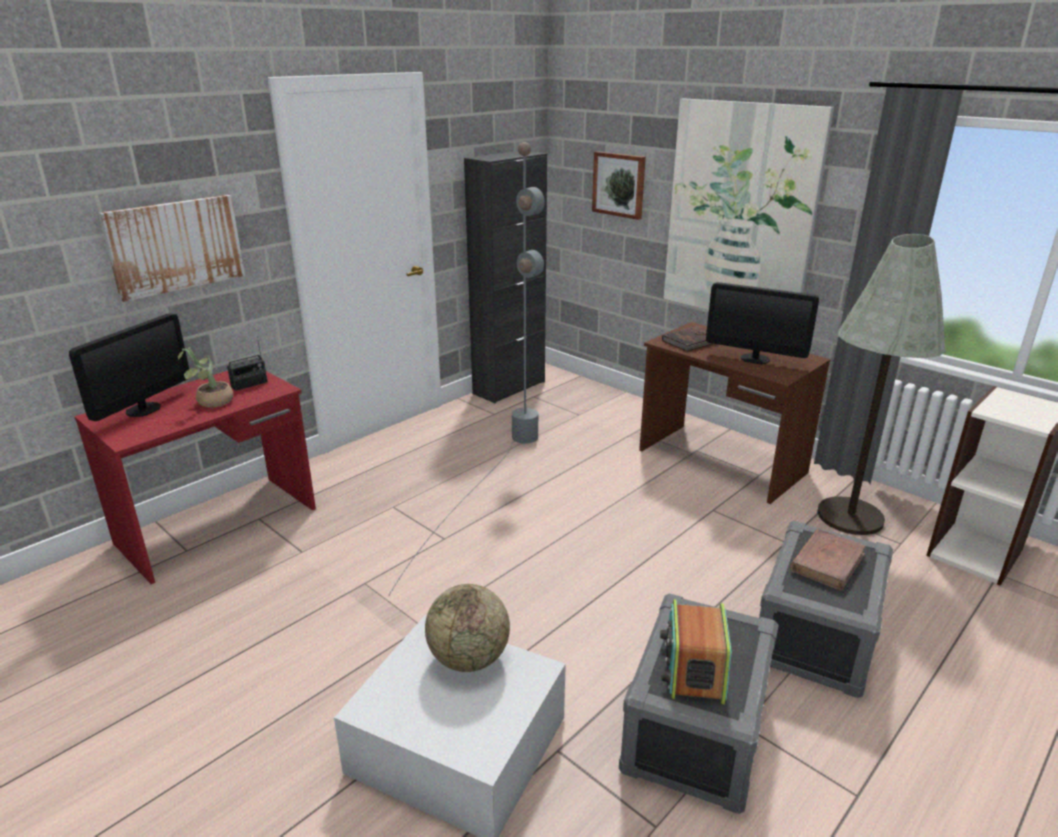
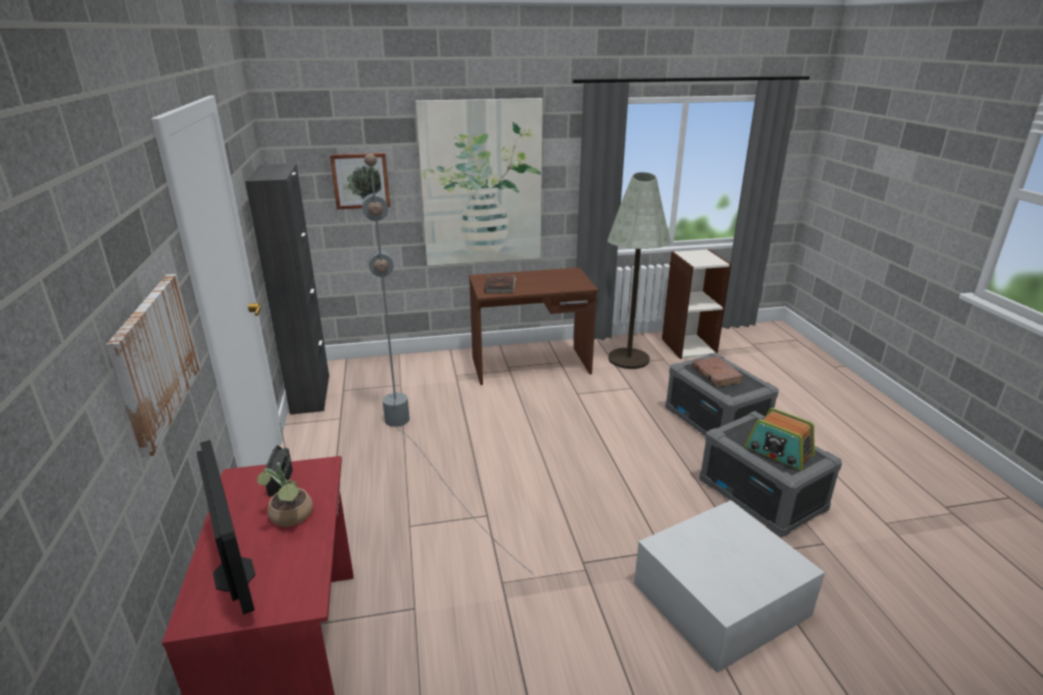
camera: 55 degrees left, 0 degrees up
(469, 658) = (702, 537): globe -> none
(755, 359) = (552, 282): monitor -> none

